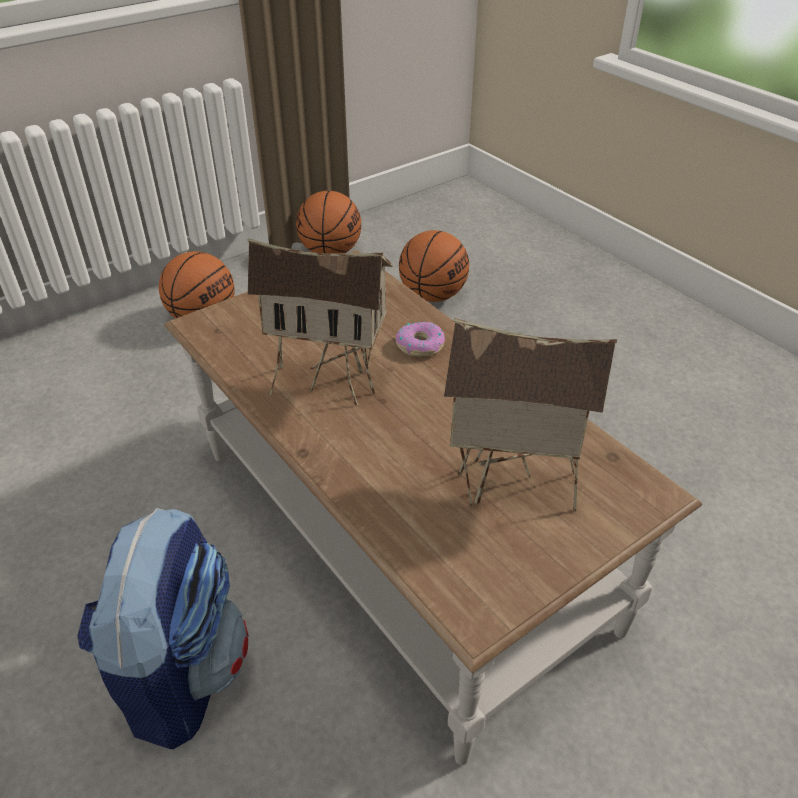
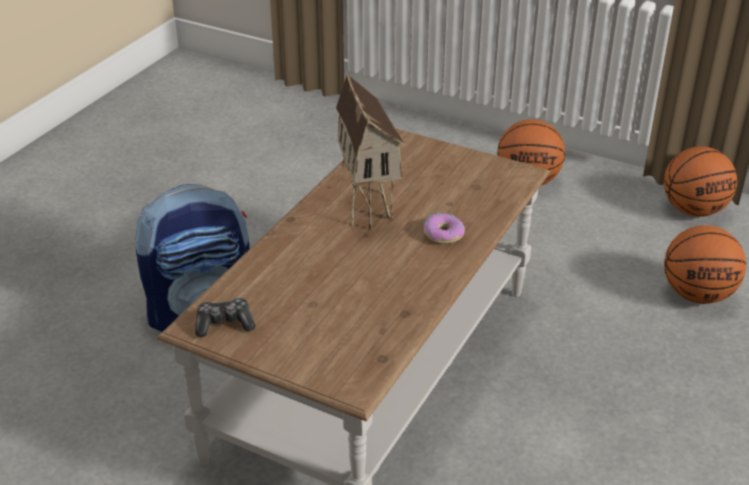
camera: 65 degrees right, 5 degrees down
(489, 581) = (224, 324): none -> game controller
(512, 490) = (313, 315): toy house -> none

